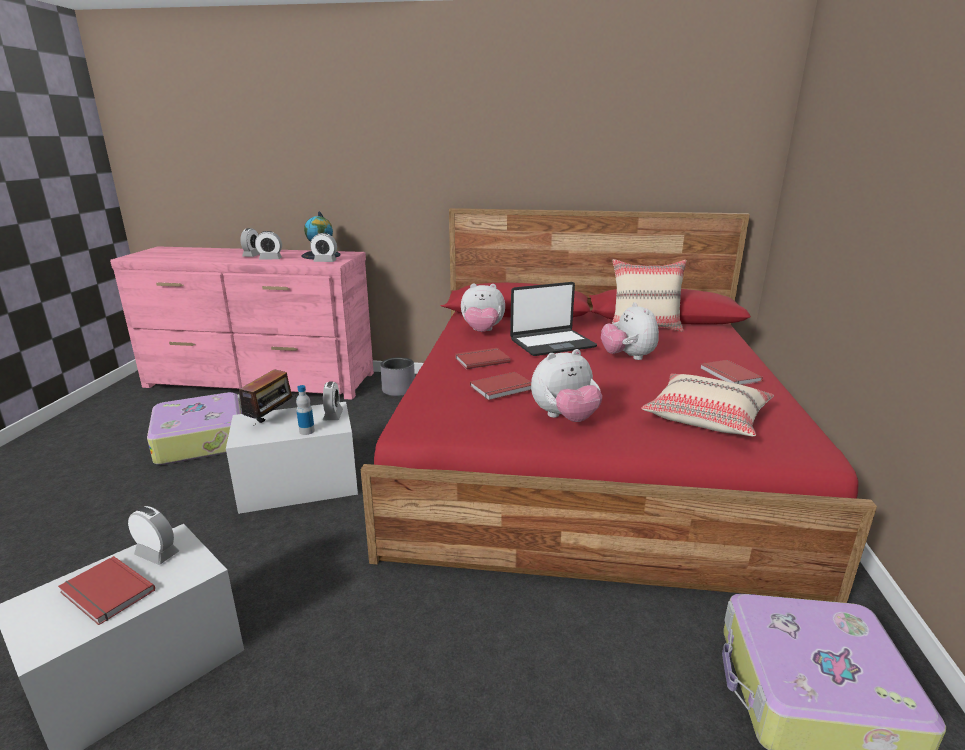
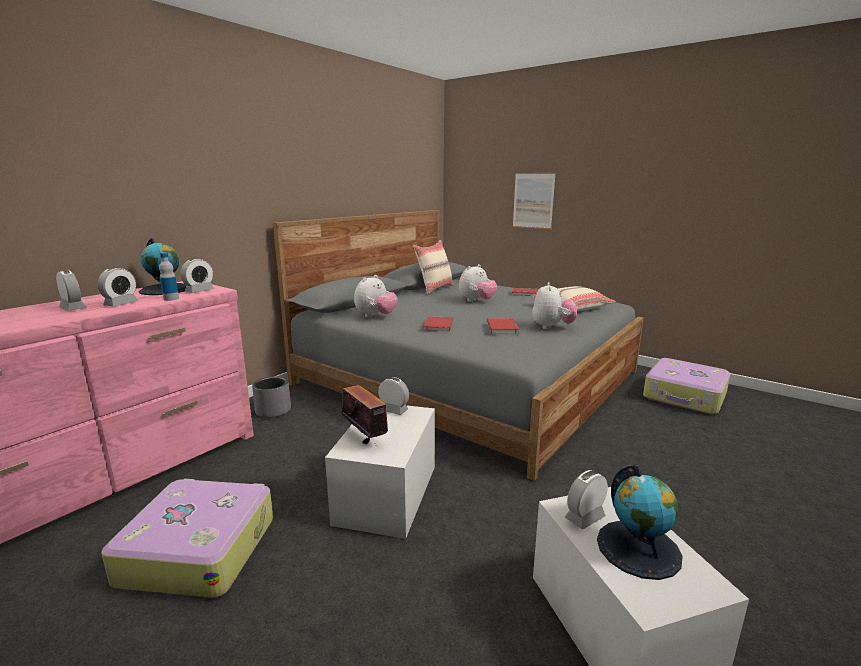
camera: 60 degrees left, 5 degrees down
(105, 593) = (638, 548): red book -> globe
(307, 431) = (412, 425): bottle -> bottle (171, 299)
(552, 343) = (434, 307): laptop -> none
(587, 455) = (467, 377): red bed -> grey bed
(628, 357) = (476, 301): plush toy -> plush toy turned 60 degrees counterclockwise
(849, 217) = (533, 200): none -> picture

